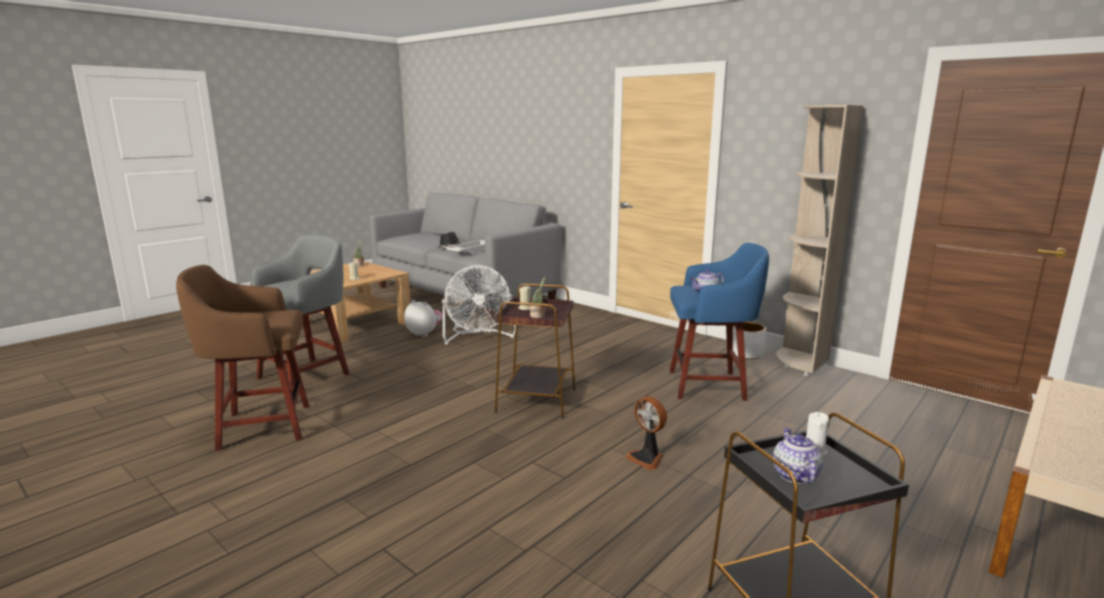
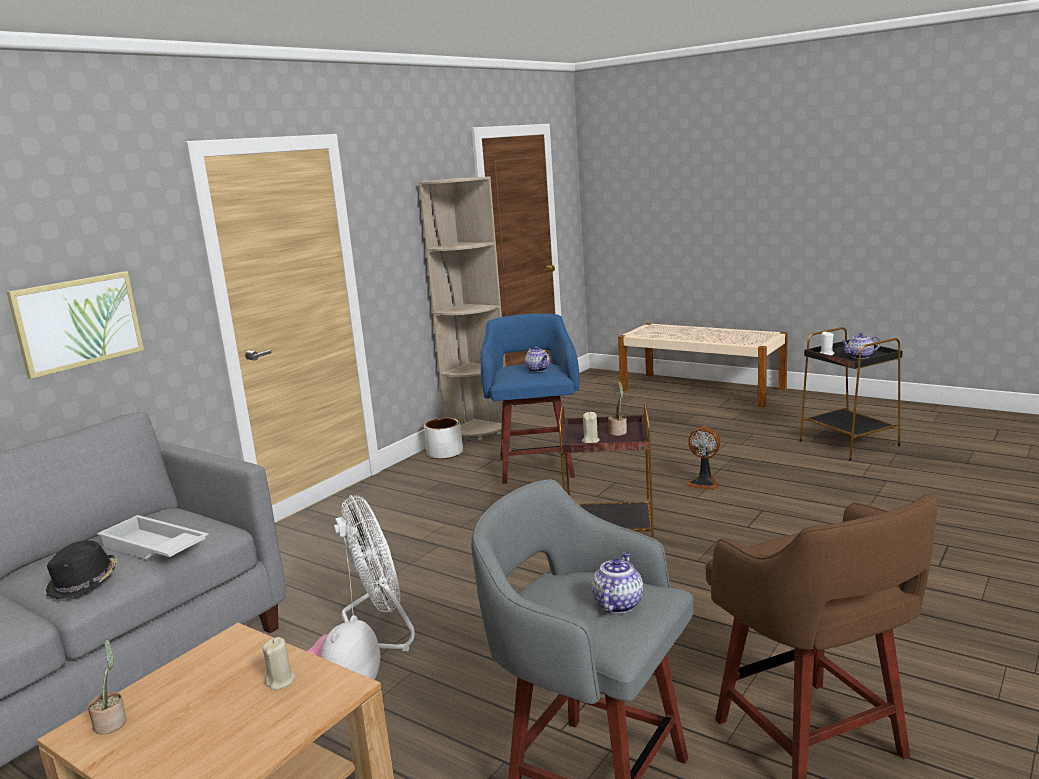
camera: 95 degrees left, 0 degrees up
(281, 287) = (617, 603): none -> teapot
(550, 157) = (77, 322): none -> picture
(647, 458) = (704, 483): fan -> fan turned 75 degrees clockwise

